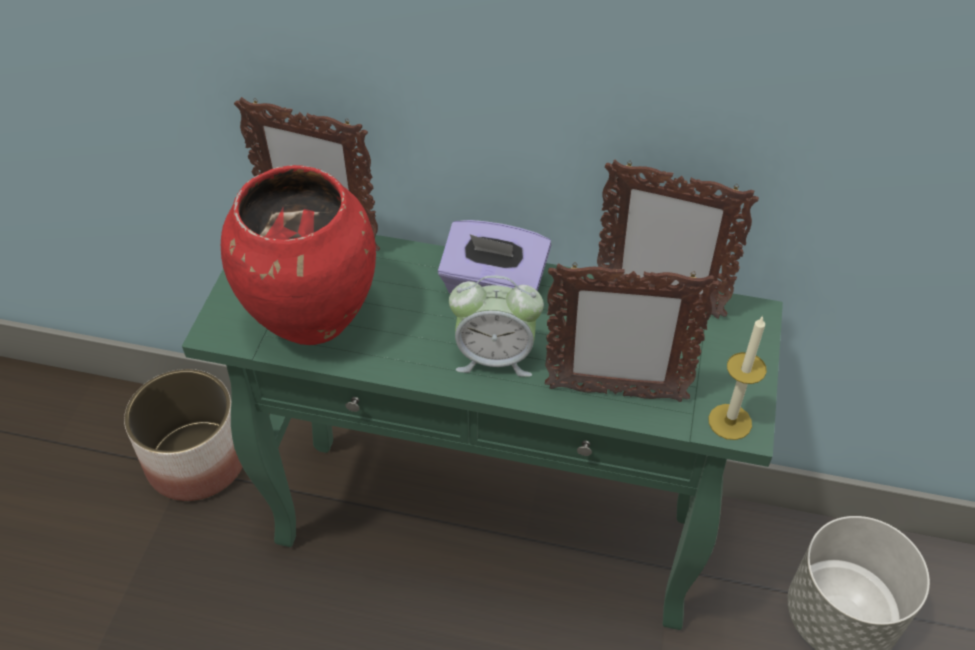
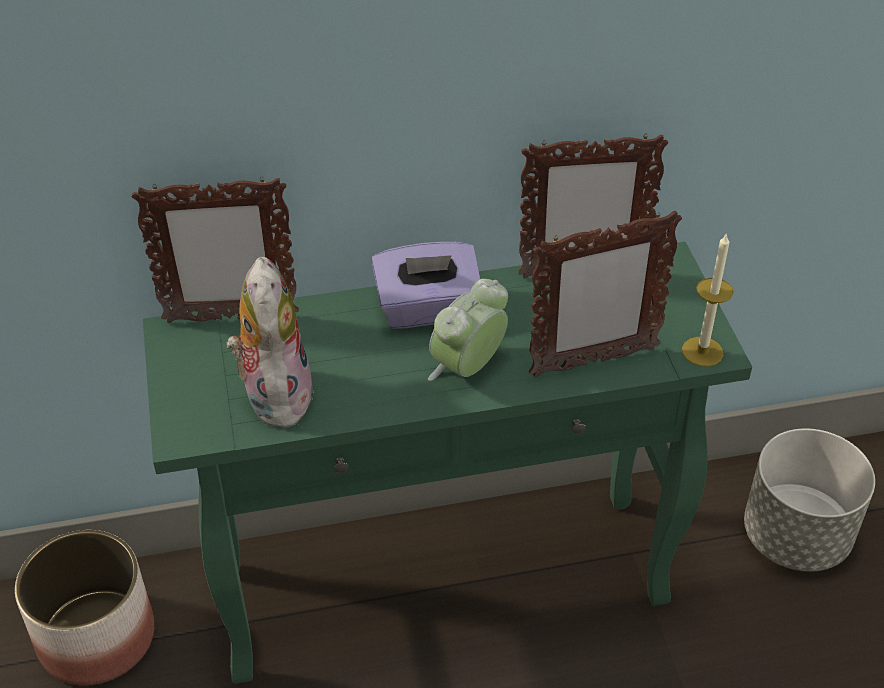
camera: 25 degrees left, 5 degrees down
(314, 320) = (274, 394): red vase -> plush toy
(495, 357) = (468, 368): alarm clock -> alarm clock turned 150 degrees clockwise

